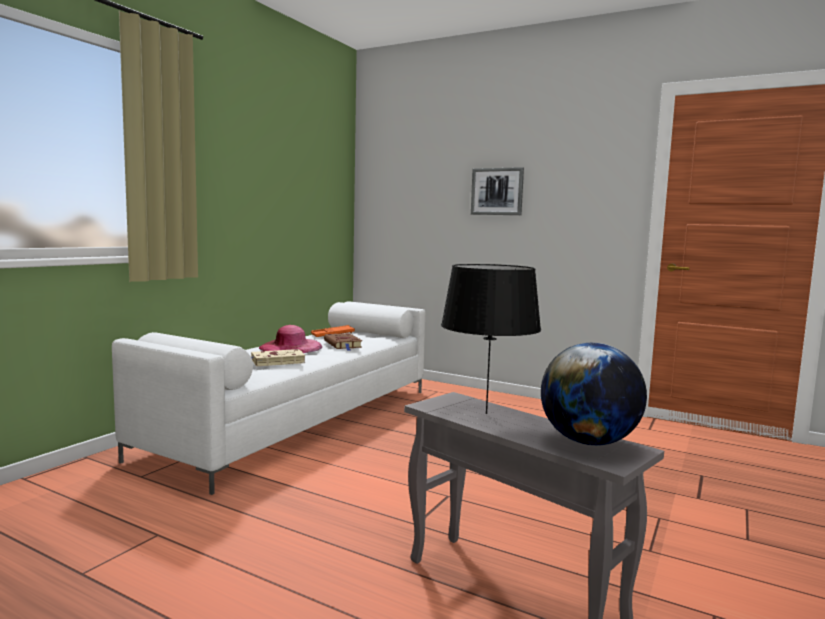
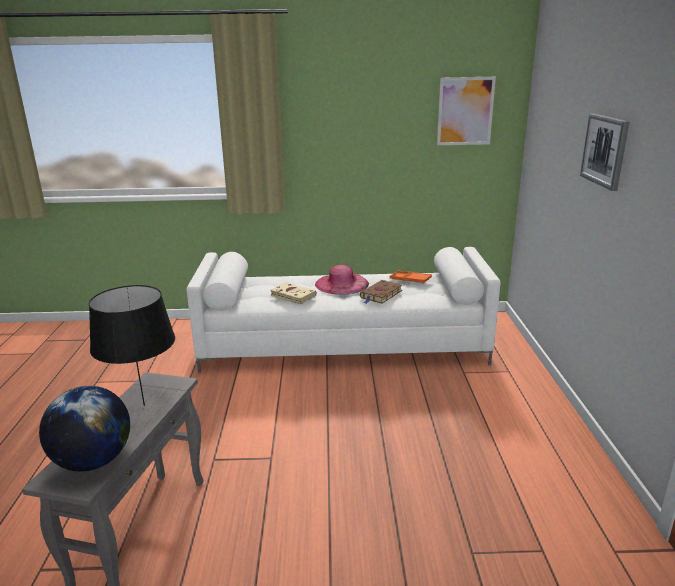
camera: 60 degrees right, 15 degrees up
(322, 177) = (465, 111): none -> picture

